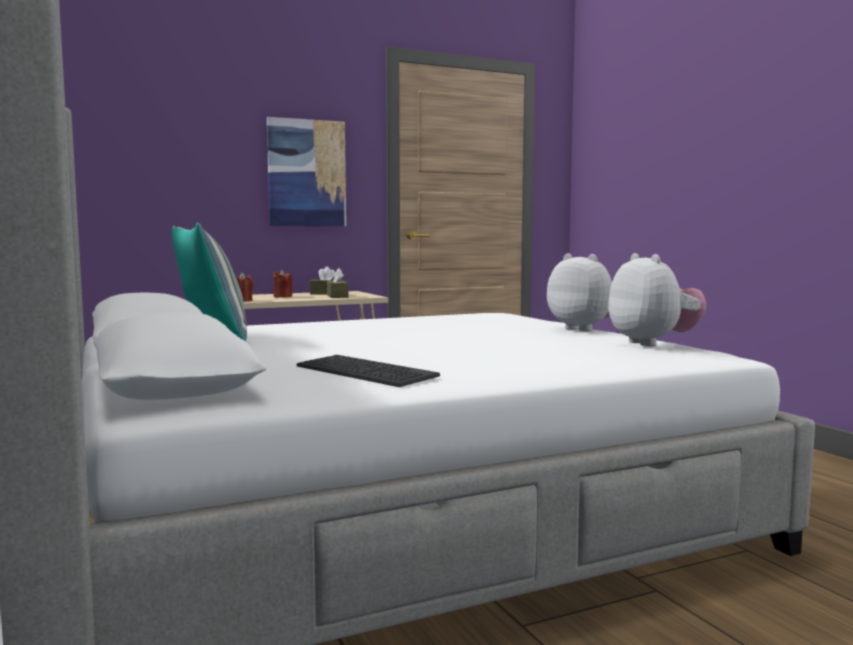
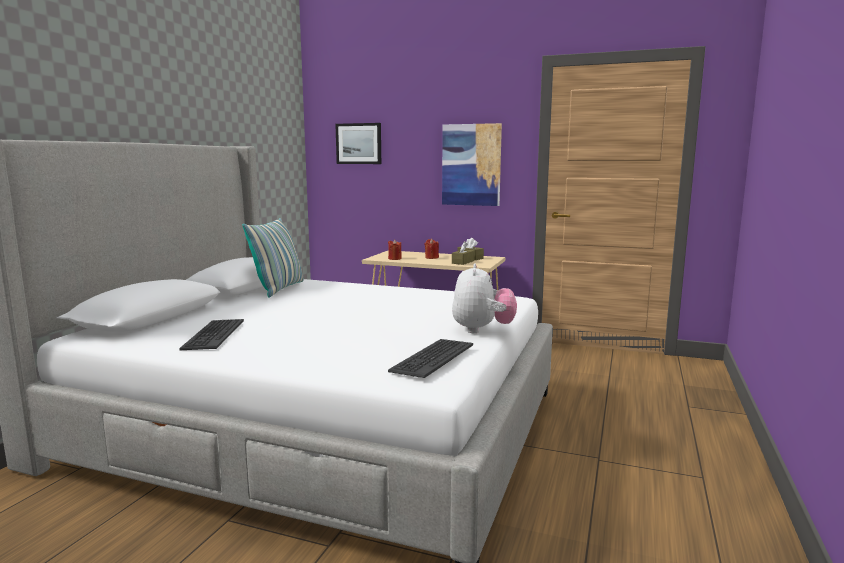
camera: 45 degrees right, 5 degrees up
(129, 135) = (359, 143): none -> picture
(653, 343) = (432, 358): plush toy -> keyboard

